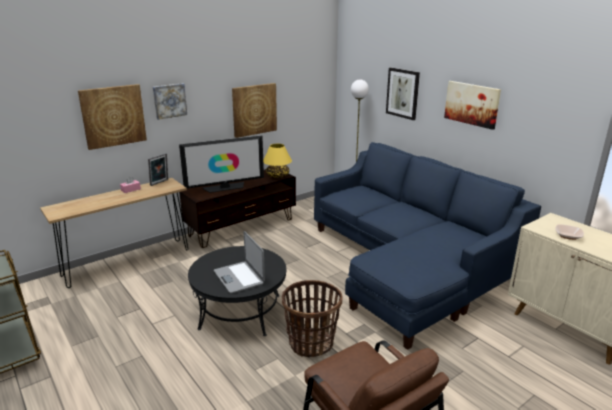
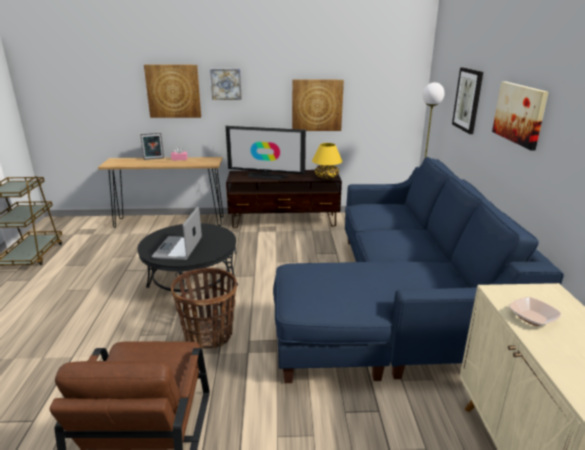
camera: 35 degrees right, 0 degrees up
(160, 183) = (207, 158): picture frame -> picture frame (154, 159)

